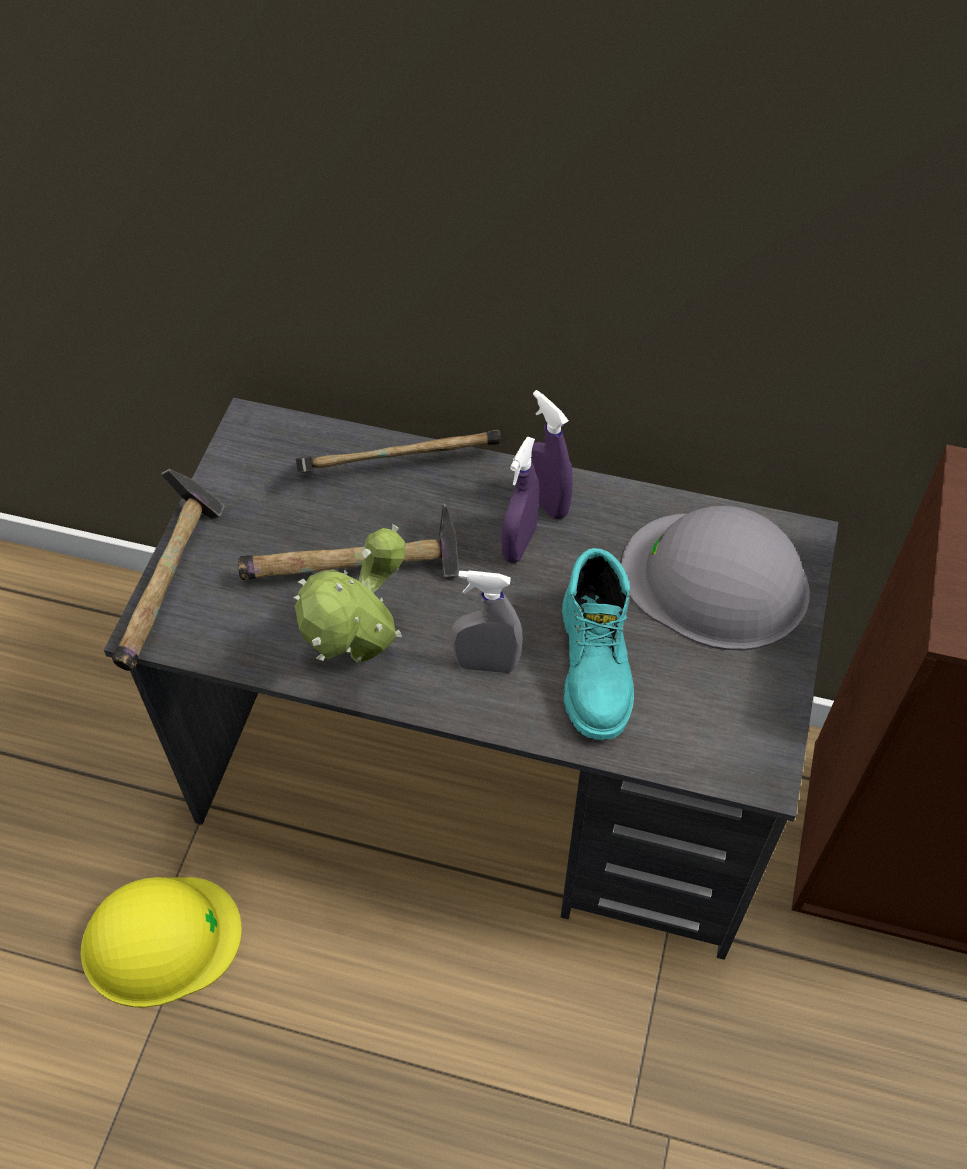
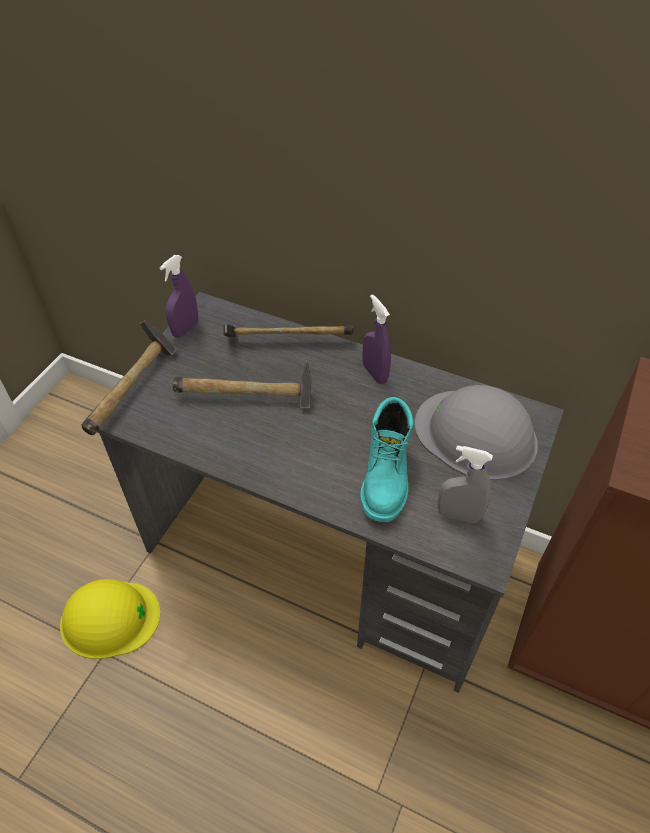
camera: 10 degrees right, 5 degrees down
(359, 661) = (235, 451): potted plant -> none
(486, 664) = (315, 464): grey spray bottle -> grey spray bottle (458, 515)
(519, 544) = (353, 395): purple spray bottle -> purple spray bottle (185, 328)

